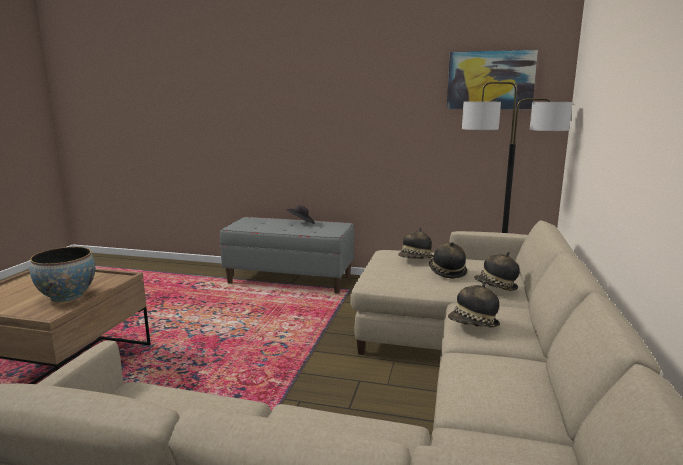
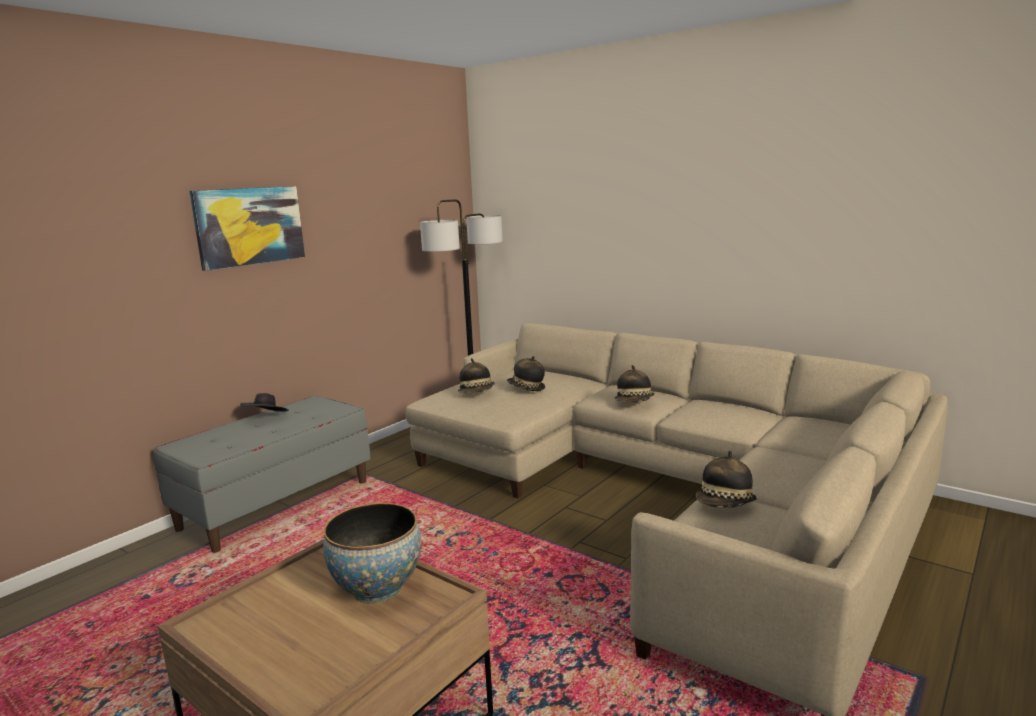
camera: 65 degrees left, 0 degrees up
(490, 80) = (418, 198): picture -> picture (249, 226)
(495, 287) = (573, 382): hat -> hat (725, 505)

